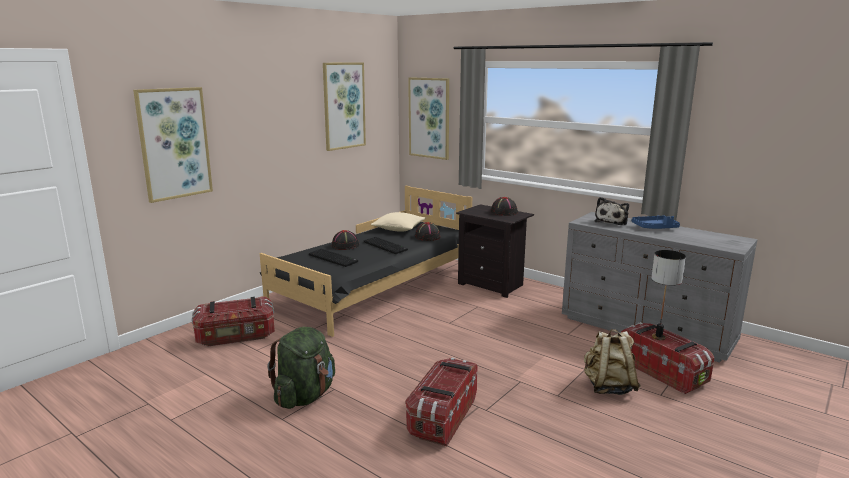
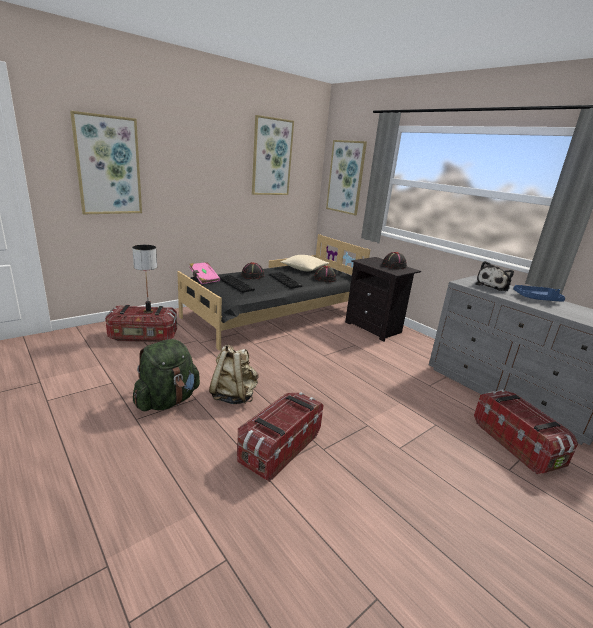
camera: 10 degrees right, 5 degrees up
(292, 258) = (204, 279): none -> pink book
(608, 387) = (454, 449): beige backpack -> beige backpack (233, 396)
(659, 337) = (519, 409): table lamp -> table lamp (148, 311)

